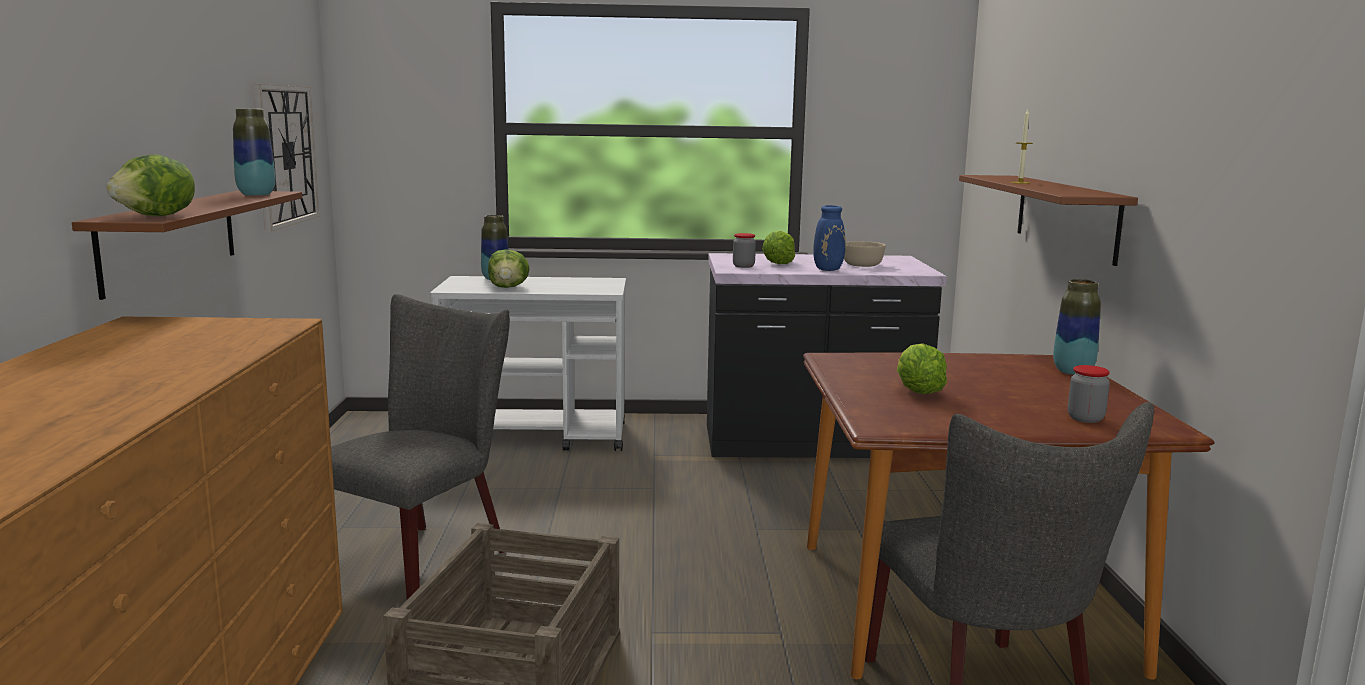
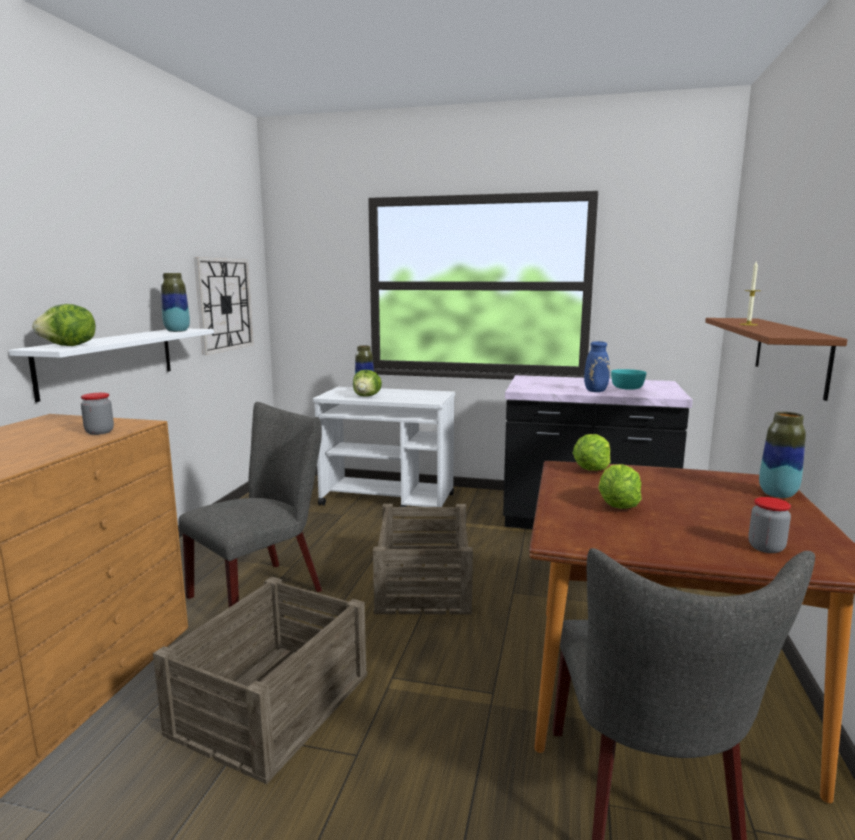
camera: 15 degrees right, 0 degrees up
(171, 239) = (109, 360): brown shelf -> white shelf
(639, 529) = (424, 582): none -> crate
(743, 266) = (531, 386): jar -> jar (99, 432)
(778, 264) = (560, 385): lettuce -> lettuce (591, 469)
(863, 265) = (628, 388): beige bowl -> turquoise bowl

